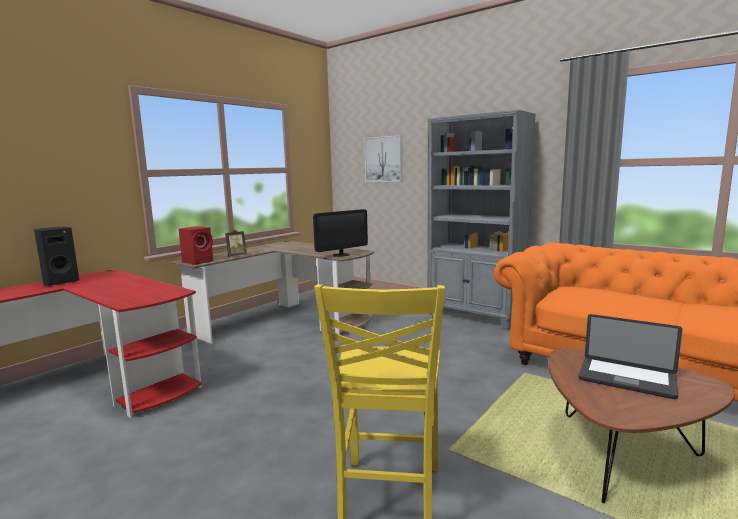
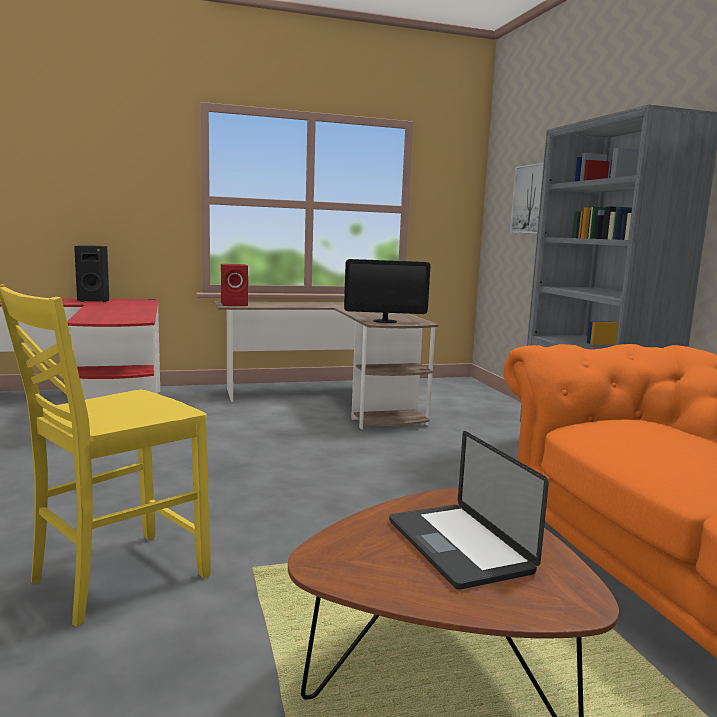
camera: 35 degrees right, 0 degrees up
(236, 256) = (282, 306): picture frame -> none

